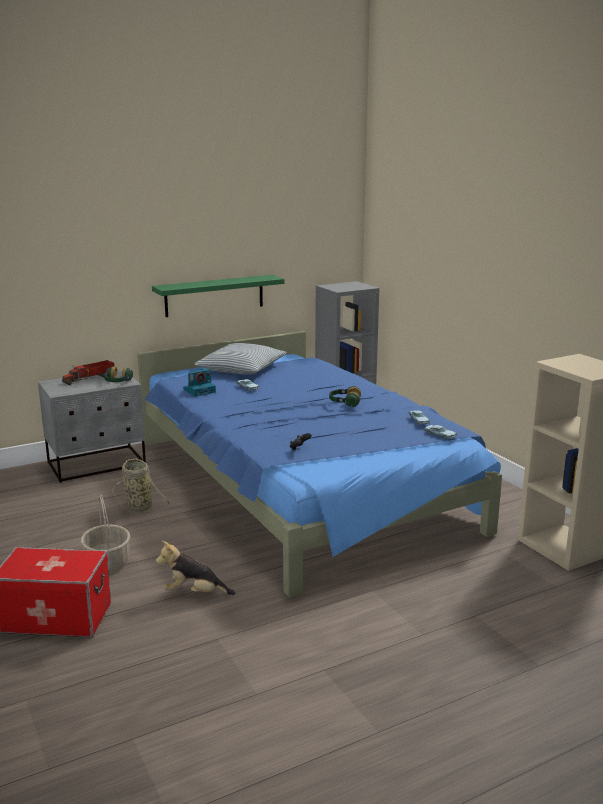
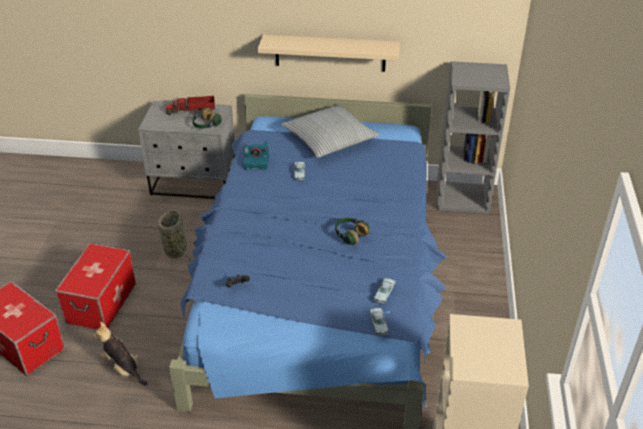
camera: 35 degrees right, 20 degrees up
(108, 561) = (101, 303): basket -> storage box
(214, 295) = (330, 53): green shelf -> beige shelf

